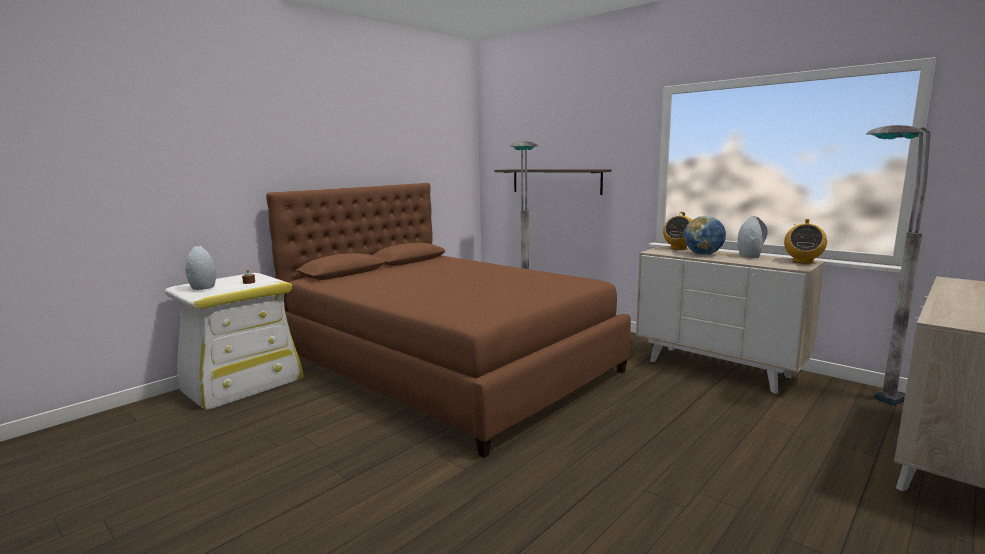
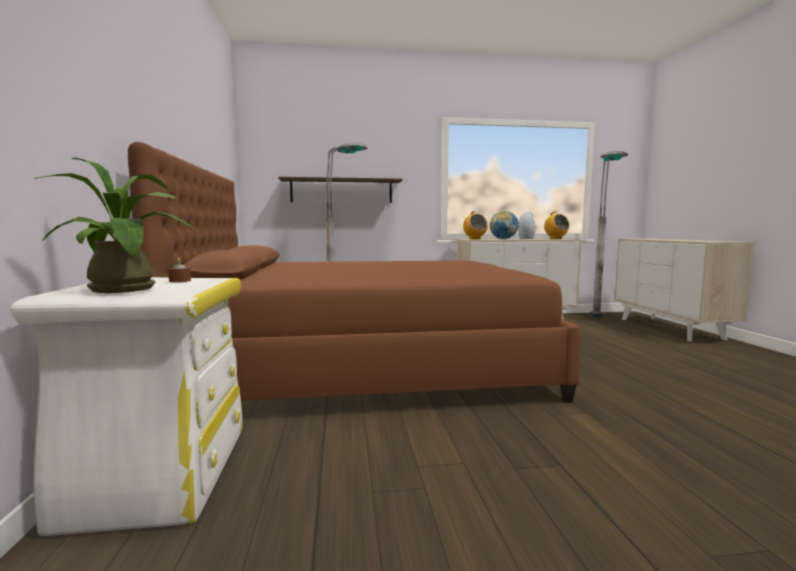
camera: 50 degrees left, 5 degrees down
(202, 288) = (126, 290): grey vase -> potted plant

